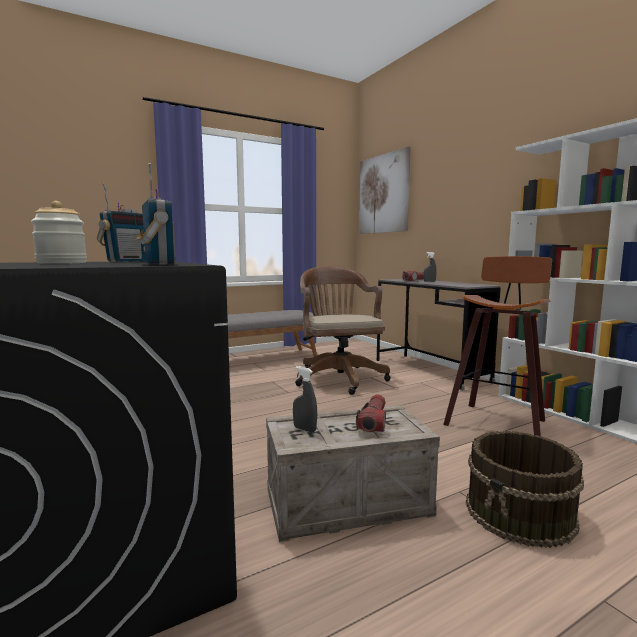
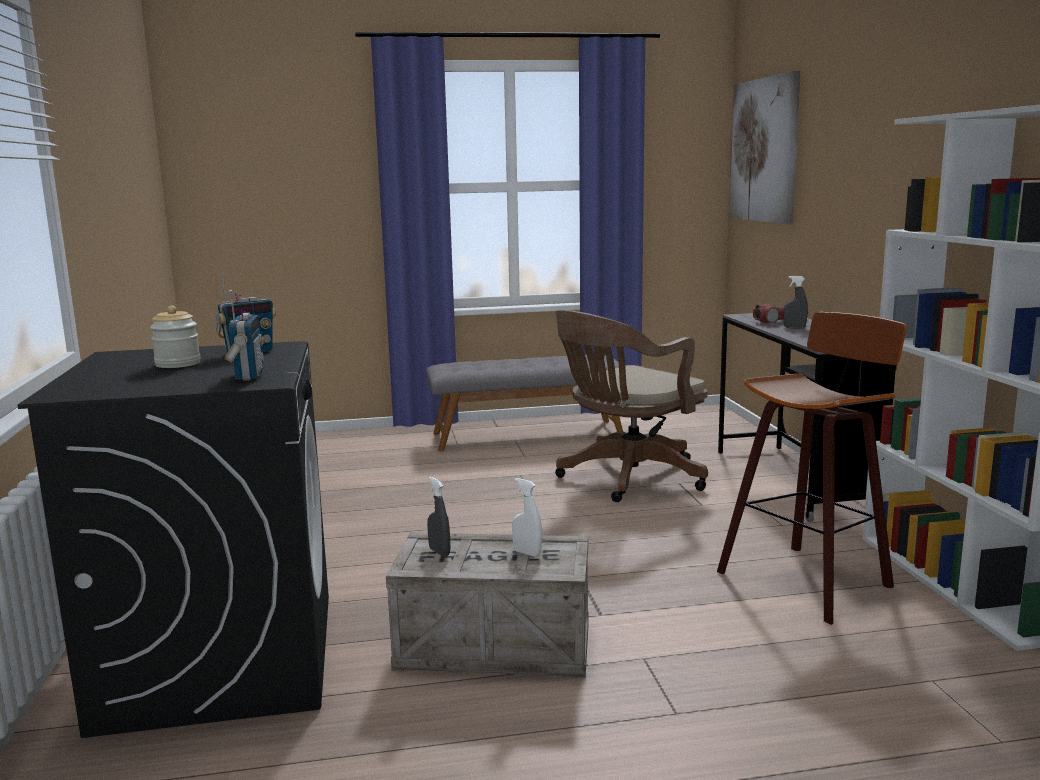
camera: 20 degrees right, 5 degrees up
(338, 377) = (627, 478): brown office chair -> brown office chair turned 135 degrees counterclockwise
(373, 421) = (527, 553): flashlight -> white spray bottle
(520, 513) = (696, 694): brown bucket -> none

